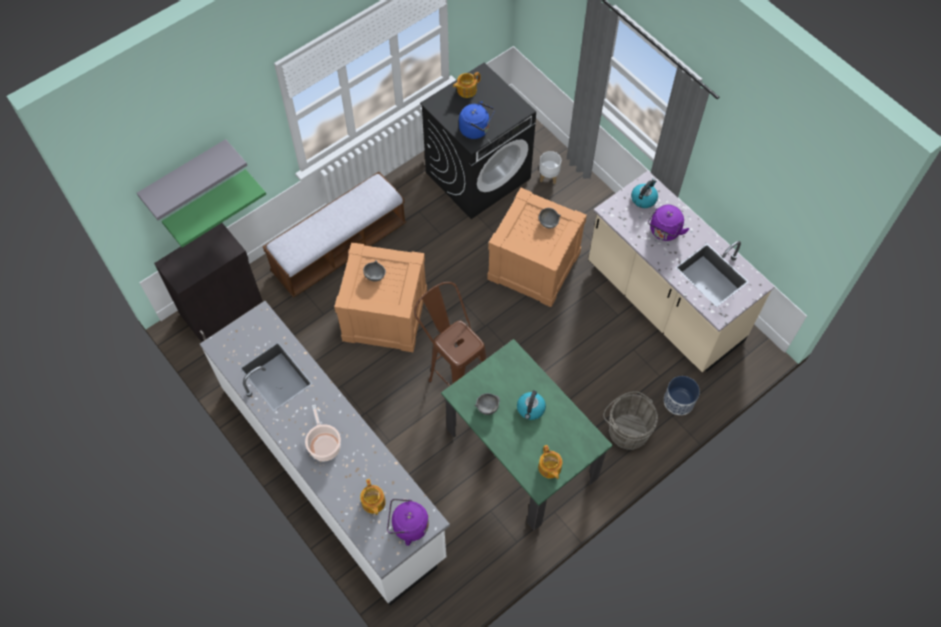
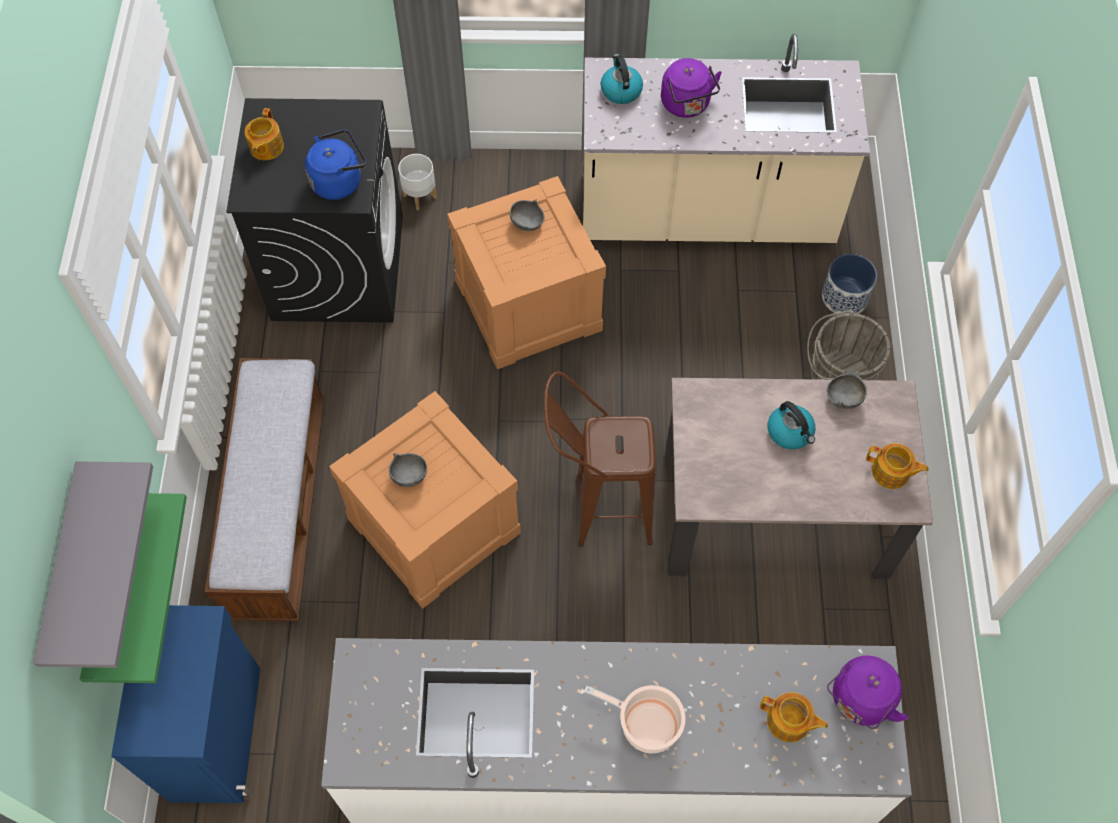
camera: 50 degrees left, 0 degrees up
(222, 308) = (218, 732): black cabinet -> blue cabinet
(487, 407) = (745, 480): grey bowl -> grey bowl (843, 398)
(521, 454) = (774, 514): green dining table -> beige dining table

